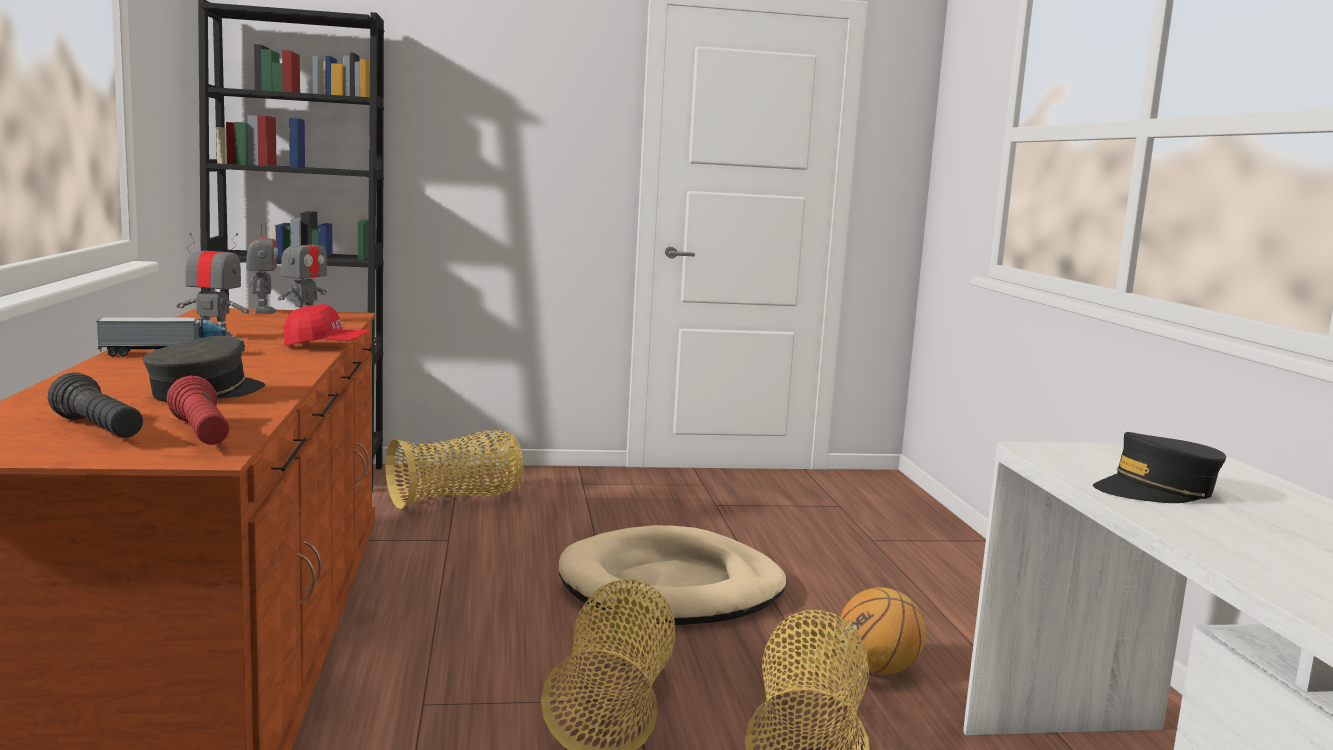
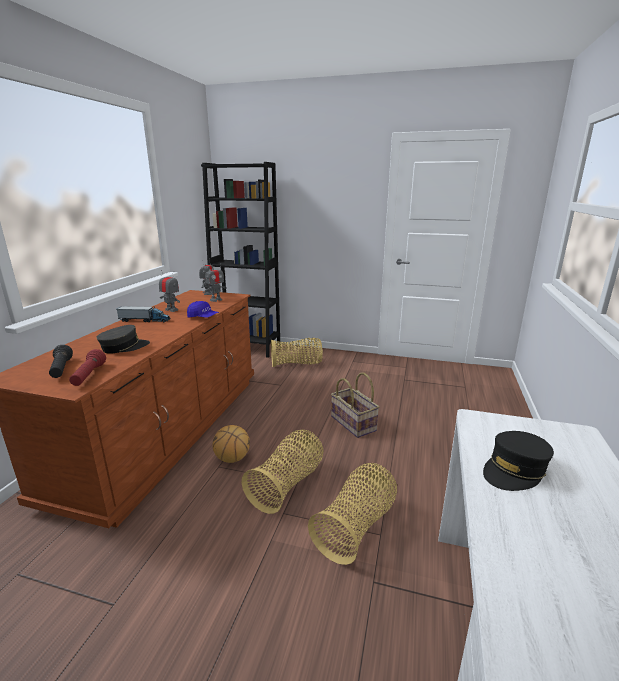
camera: 25 degrees right, 10 degrees up
(326, 346) = (203, 317): red cap -> blue cap
(672, 586) = (354, 423): beige dog bed -> basket
(878, 670) = (419, 490): basketball -> basketball (232, 459)
(1156, 491) = (514, 470): black cap -> black cap turned 45 degrees counterclockwise

